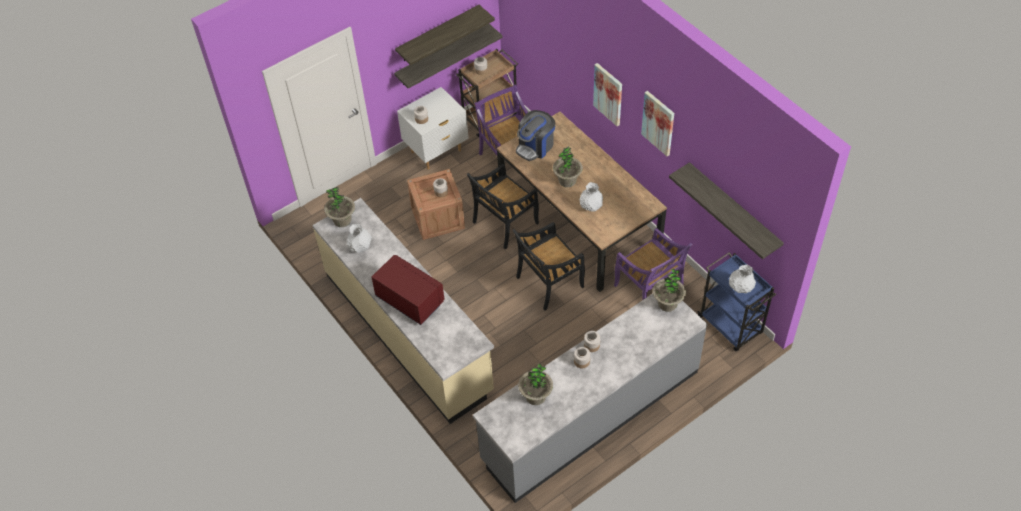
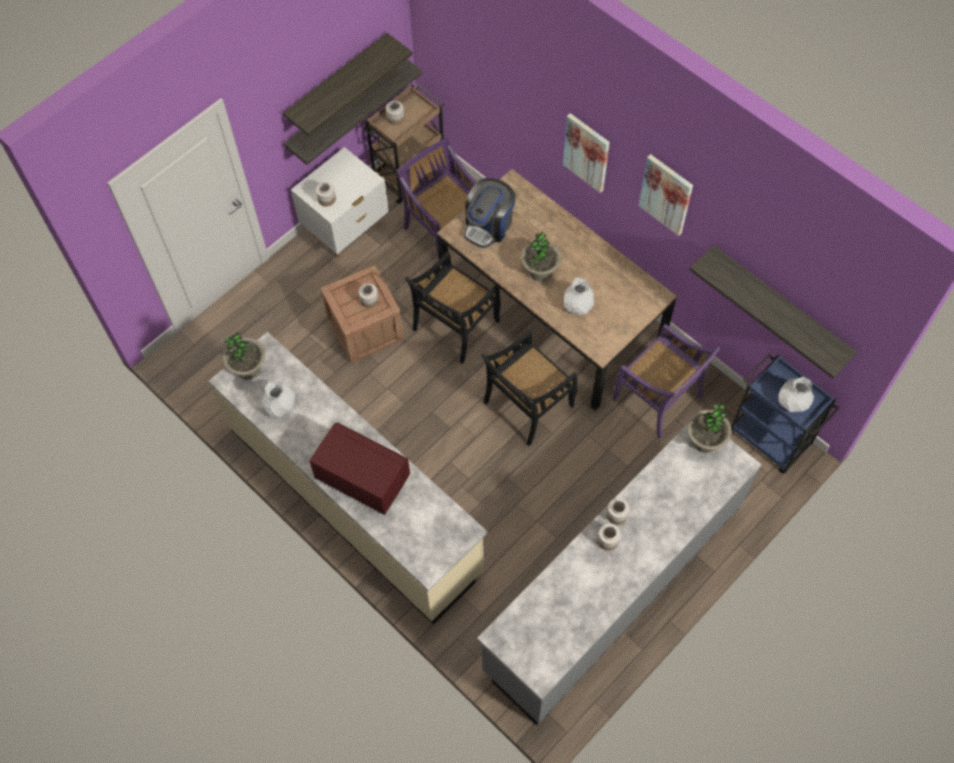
camera: 10 degrees left, 10 degrees up
(536, 396) = (556, 600): potted plant -> none

